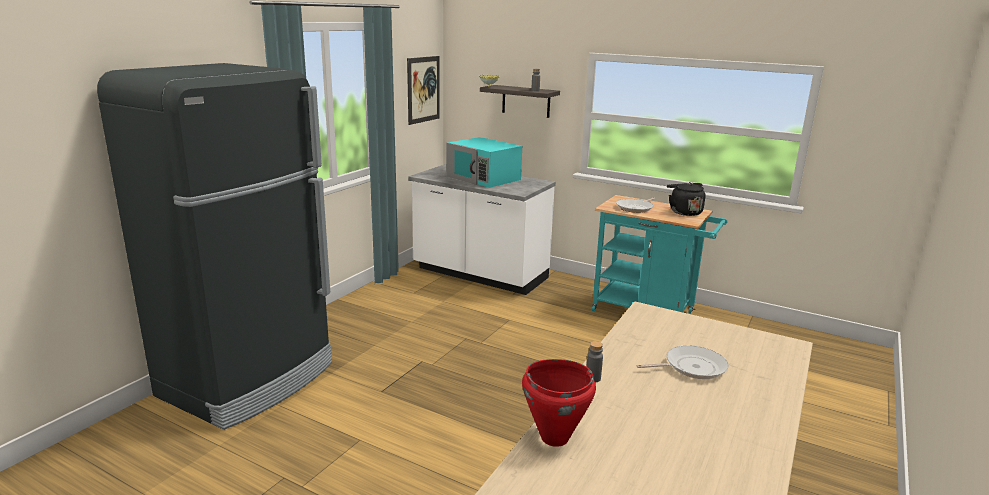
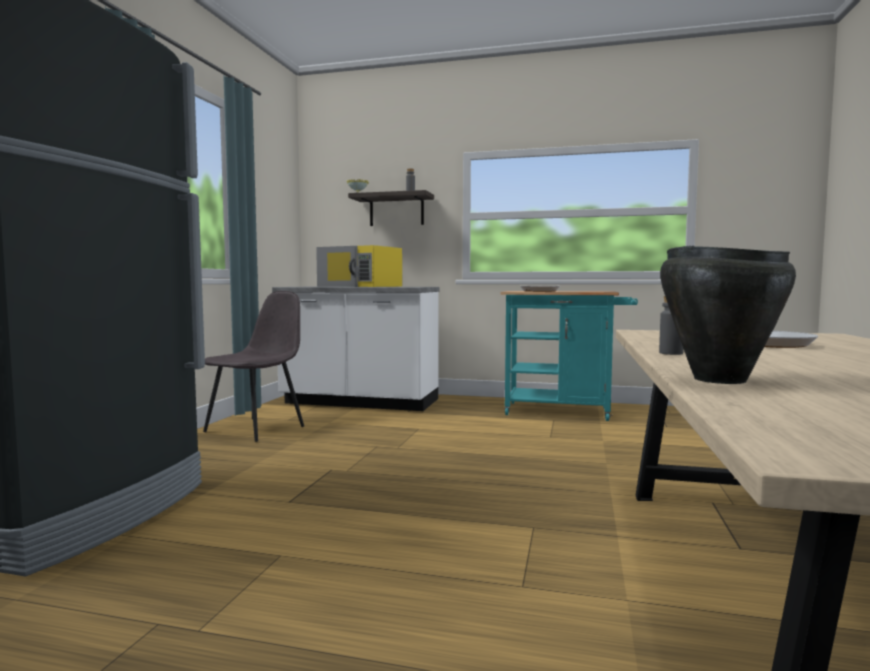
camera: 15 degrees left, 15 degrees down
(387, 302) = (257, 429): none -> grey chair
(423, 89) = (282, 202): picture -> none
(484, 178) = (360, 286): turquoise microwave -> yellow microwave
(554, 437) = (718, 379): red cooking pot -> black cooking pot
(684, 212) = (590, 291): black kettle -> none

